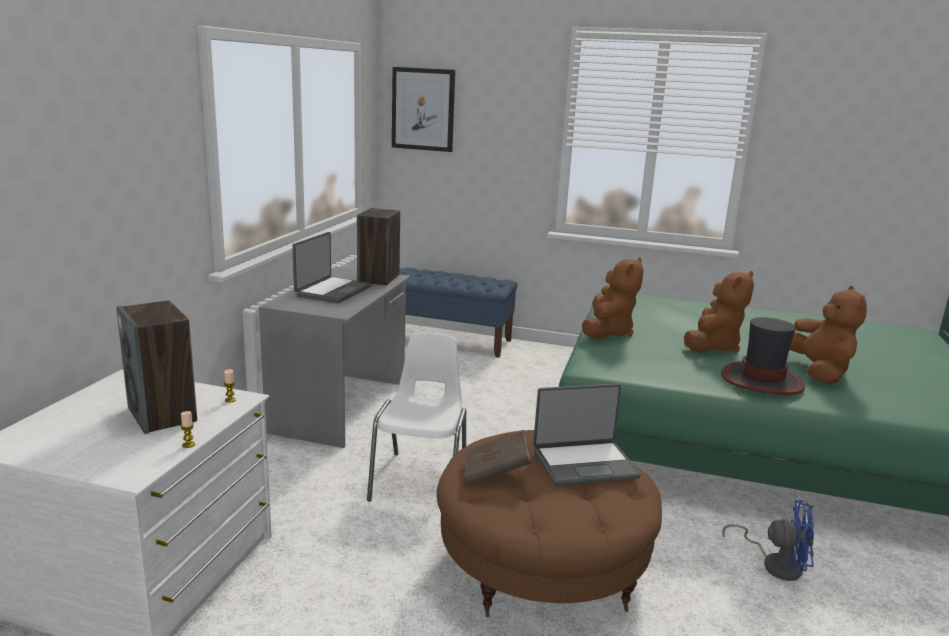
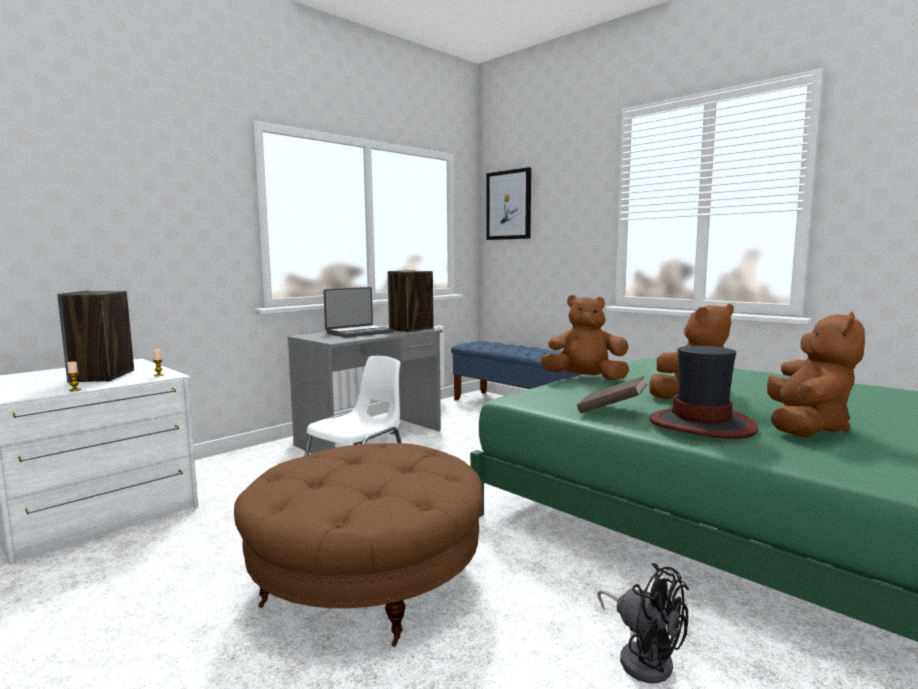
camera: 30 degrees right, 10 degrees down
(495, 473) = (316, 463): brown book -> brown book (611, 411)
(584, 464) = (408, 471): laptop -> none
(607, 332) = (585, 379): brown plush toy -> brown plush toy turned 135 degrees counterclockwise
(775, 564) = (643, 657): blue fan -> black fan

